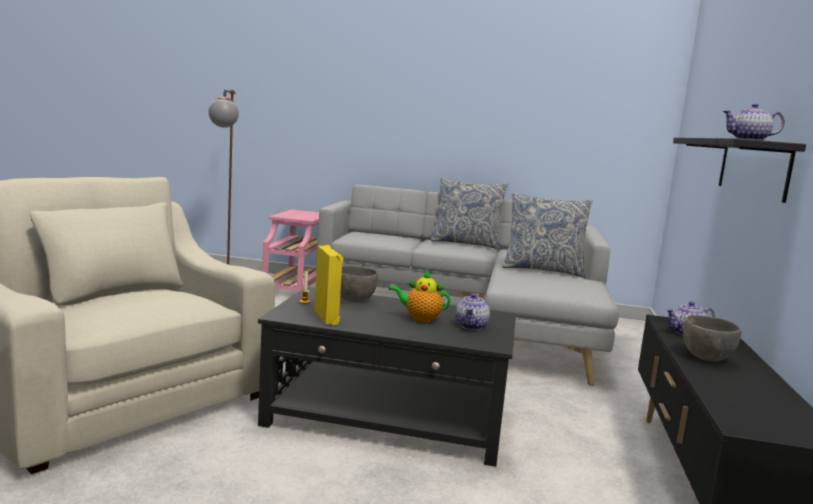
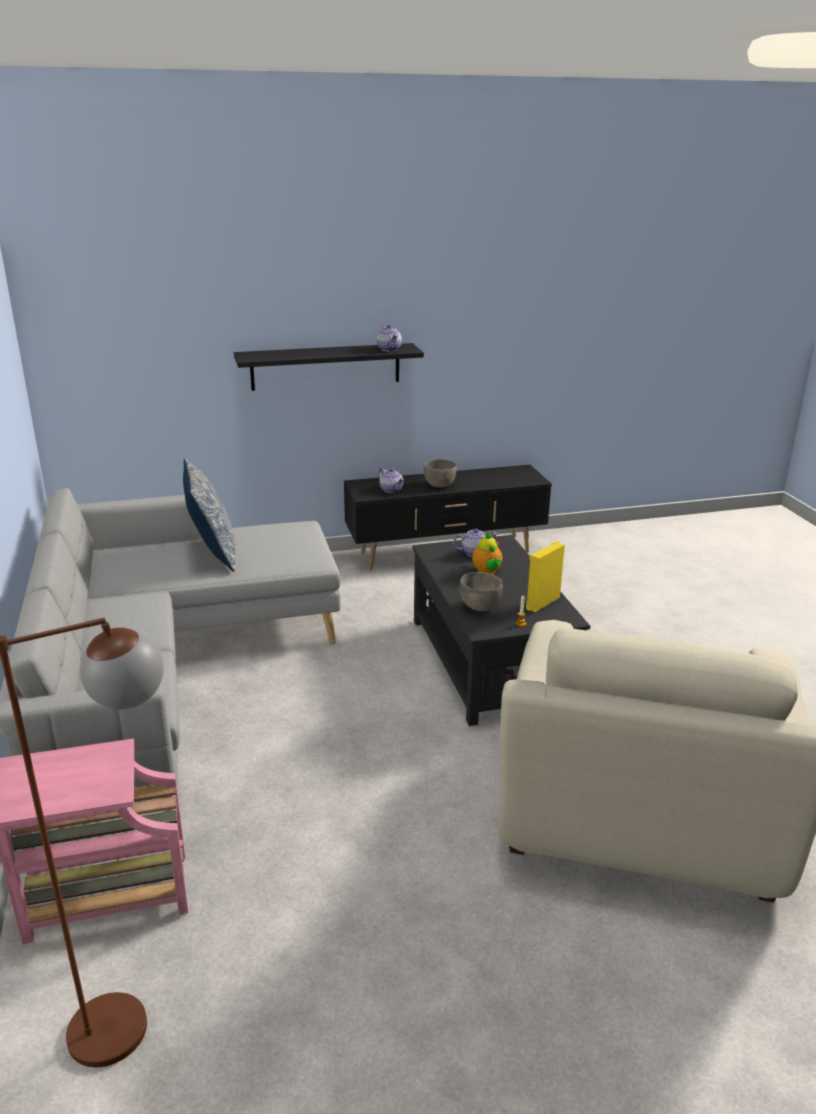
camera: 115 degrees left, 15 degrees up
(466, 243) = (87, 616): pillow -> none

